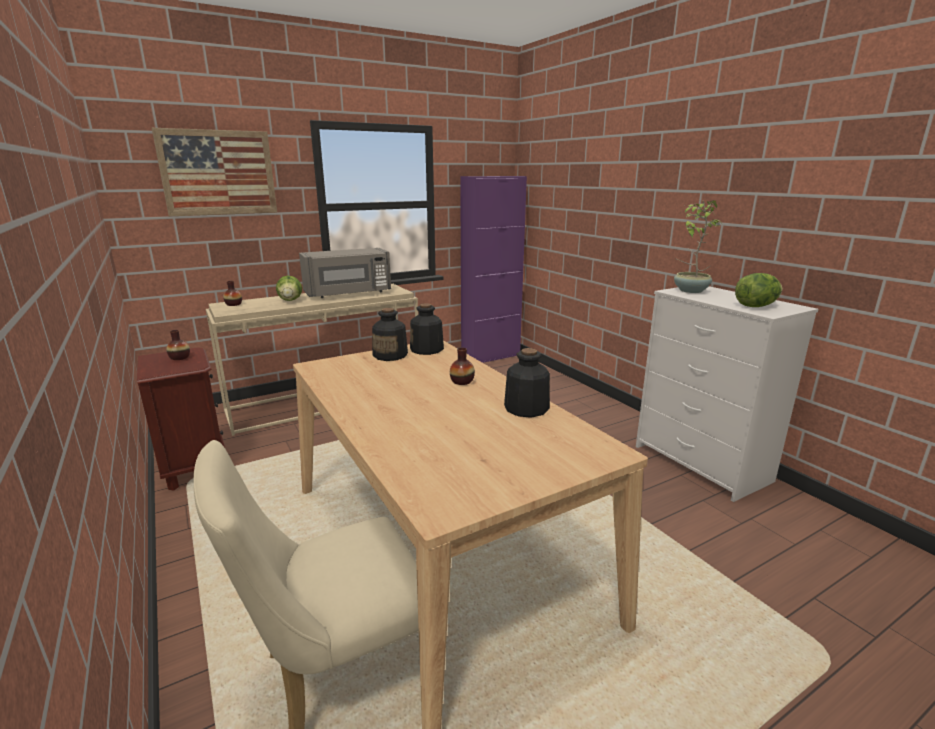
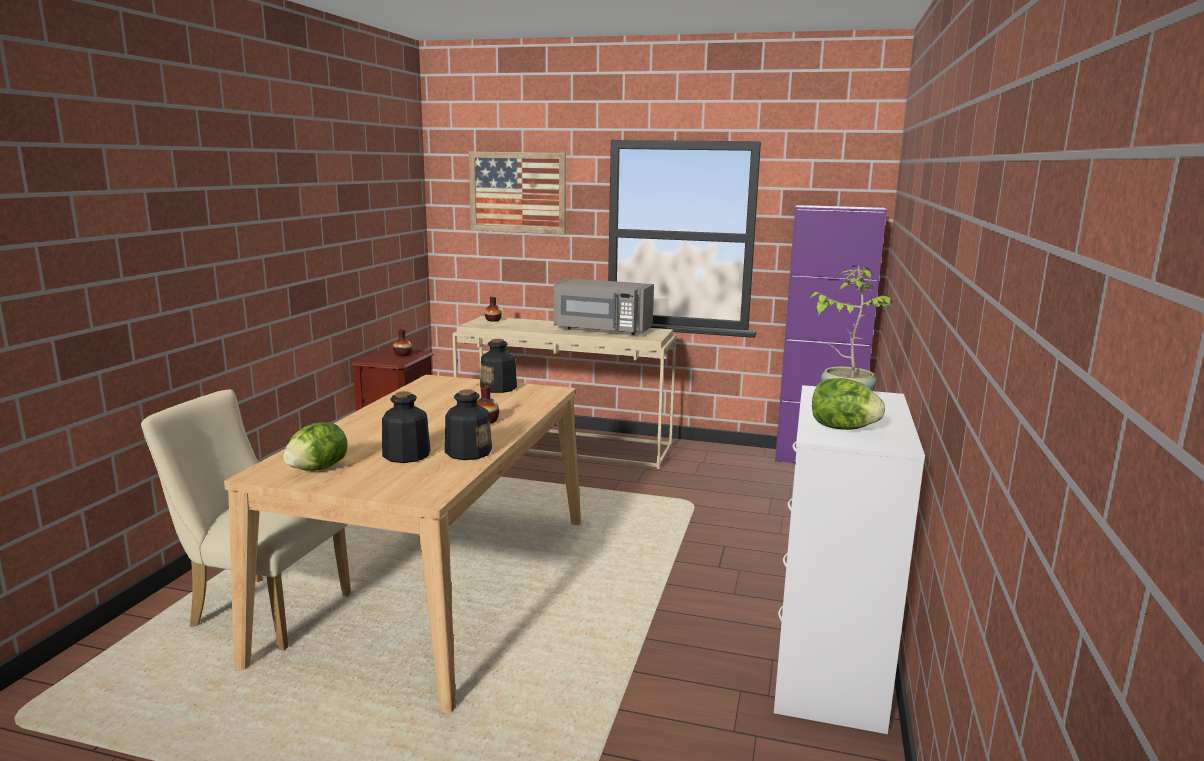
camera: 45 degrees right, 5 degrees down
(290, 300) = (539, 326): lettuce -> lettuce (318, 469)
(427, 349) = (536, 392): bottle -> bottle (406, 455)

